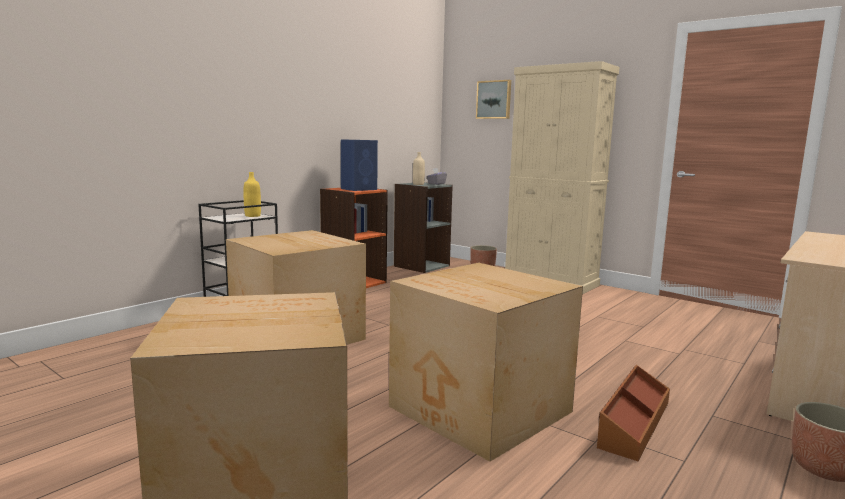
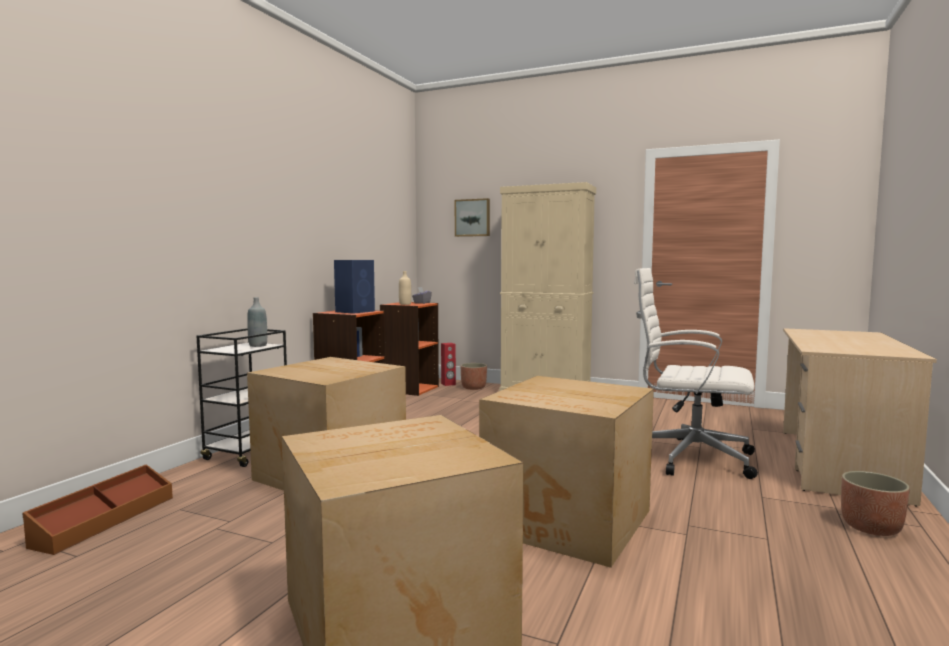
camera: 15 degrees left, 5 degrees down
(252, 216) = (258, 345): yellow bottle -> grey bottle
(421, 266) = (410, 389): grey bookcase -> orange bookcase
(460, 264) = (448, 384): none -> red speaker
(633, 423) = (705, 513): brown storage box -> brown storage box (104, 520)
(659, 363) = (689, 457): none -> white office chair

